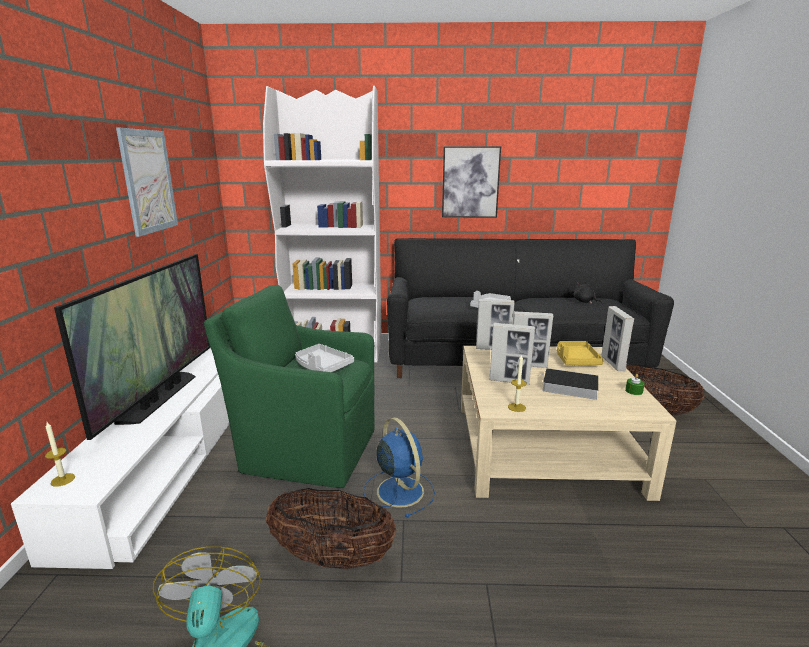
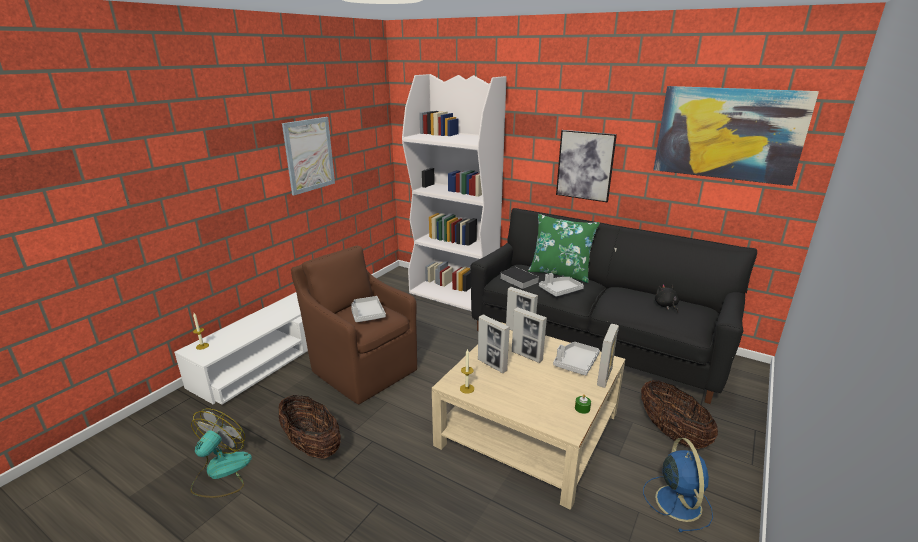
camera: 30 degrees right, 5 degrees up
(160, 397) = (287, 306): television -> none
(306, 449) = (362, 369): green armchair -> brown armchair
(399, 490) = (390, 419): blue fan -> blue fan (677, 501)
(466, 296) = (560, 273): none -> green pillow
(568, 387) = (531, 385): book -> book (517, 279)
(575, 360) = (575, 363): yellow tray -> grey tray
(601, 137) = (728, 134): none -> picture

